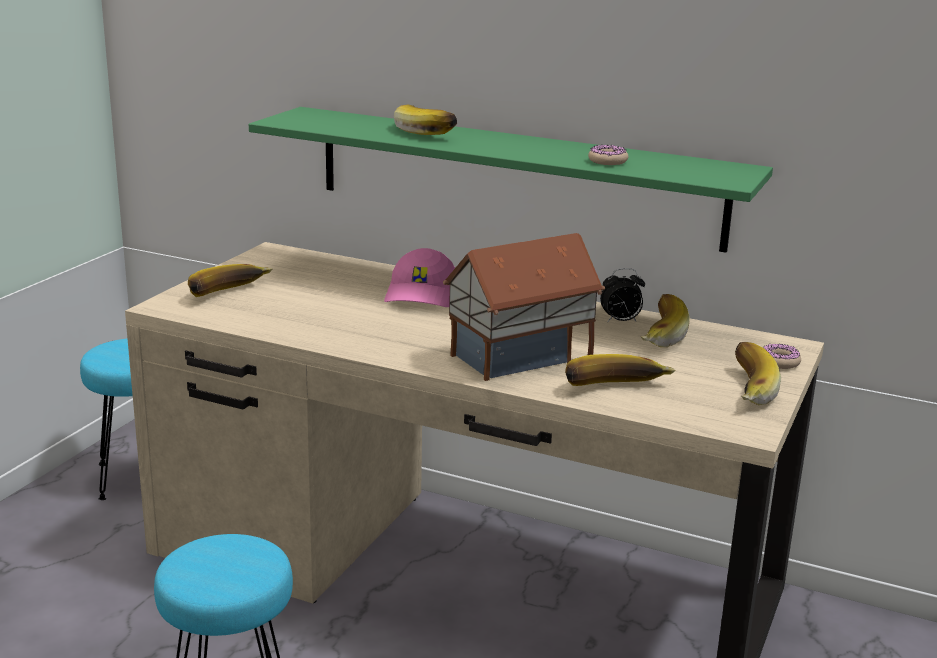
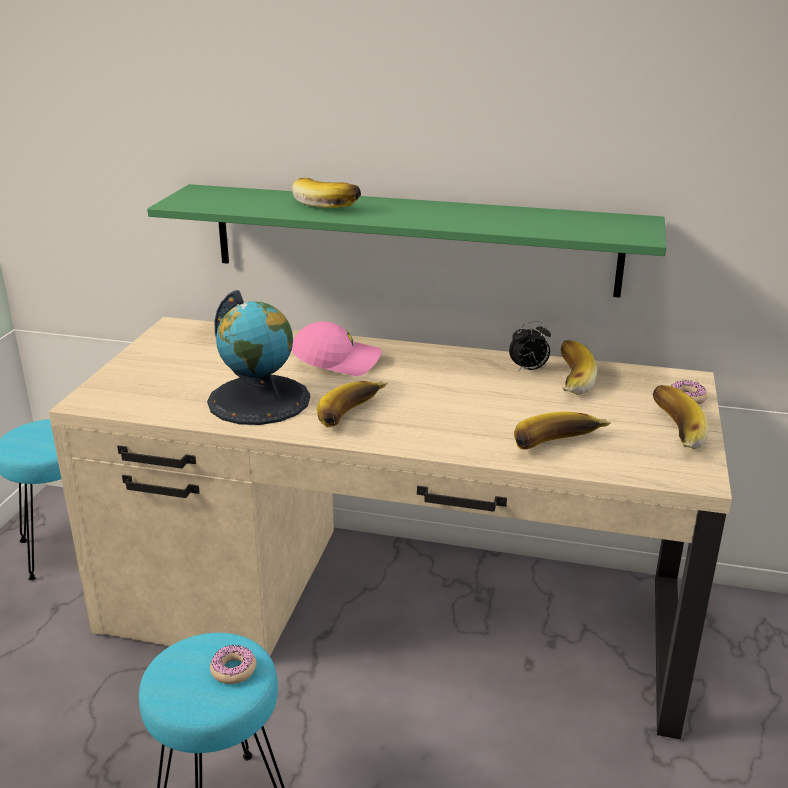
camera: 10 degrees left, 5 degrees up
(230, 294) = (150, 380): banana -> banana (354, 416)
(330, 320) = (259, 400): none -> globe
(423, 295) = (337, 361): pink cap -> pink cap turned 90 degrees counterclockwise
(522, 358) = (458, 422): toy house -> none
(607, 161) = (515, 223): donut -> donut (233, 670)

